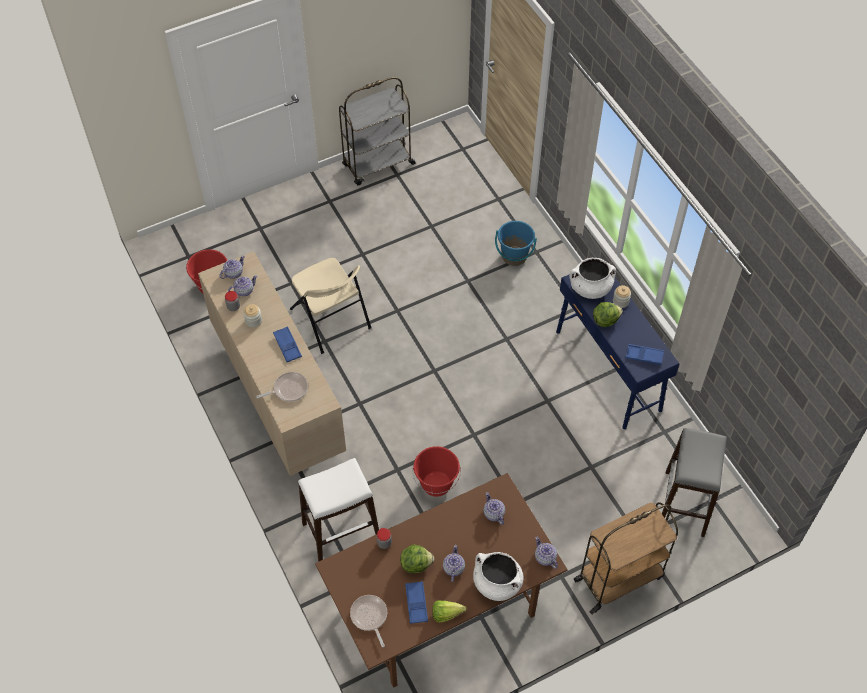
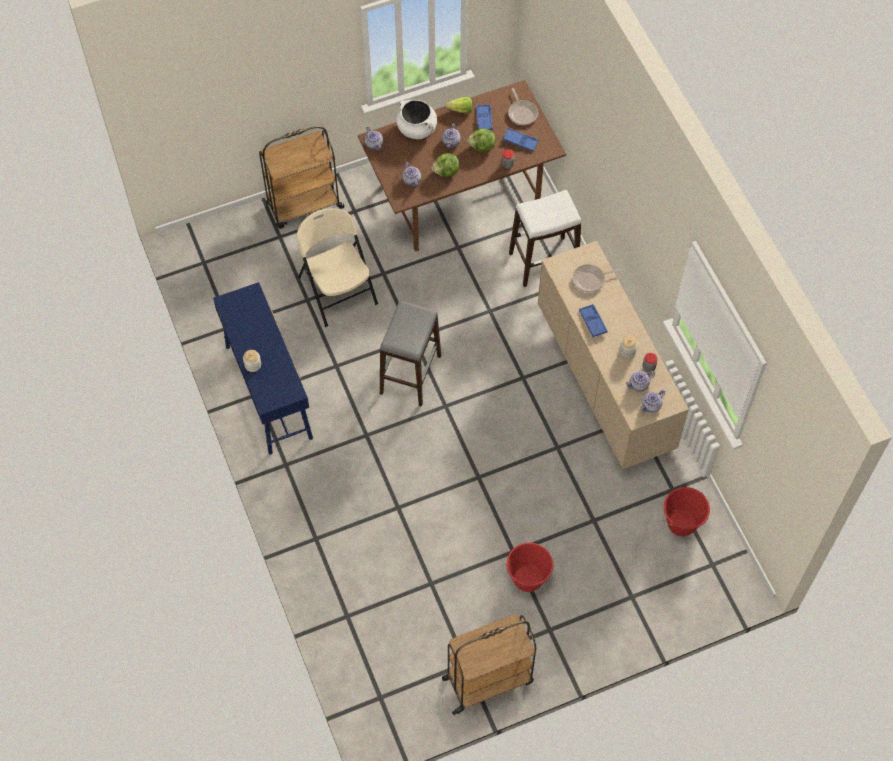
camera: 175 degrees left, 5 degrees up
(330, 319) = (551, 473): beige chair -> beige chair (338, 290)
(377, 164) = (489, 681): grey cart -> brown cart
(436, 484) = (454, 295): red bucket -> red bucket (528, 579)
(514, 256) = (341, 534): blue bucket -> none
(590, 288) = (280, 382): white cooking pot -> none
(605, 320) = (273, 346): lettuce -> lettuce (446, 172)
(644, 356) = (244, 306): blue tray -> blue tray (520, 141)
(684, 503) = (230, 261): grey stool -> grey stool (410, 374)

